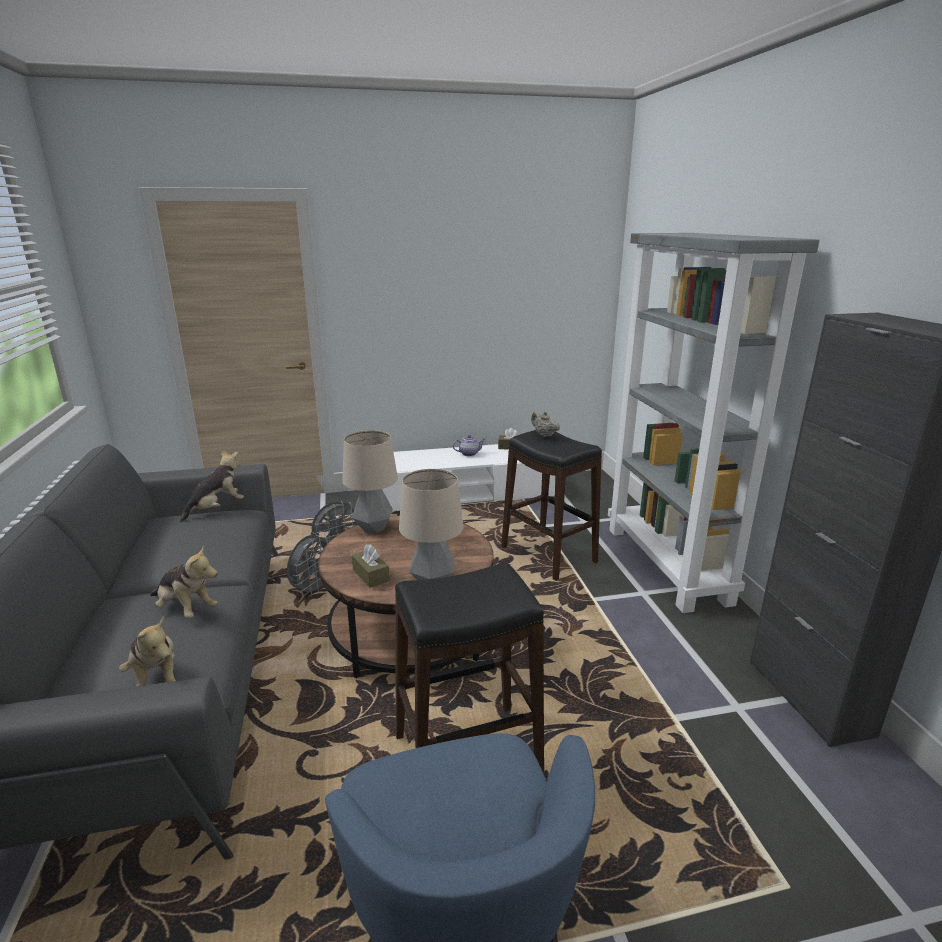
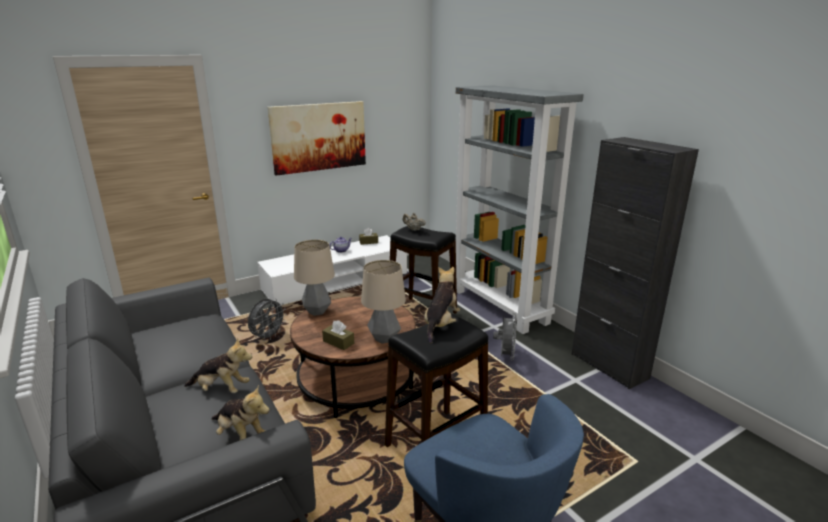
camera: 20 degrees left, 0 degrees up
(217, 508) = (184, 317): plush toy -> plush toy (441, 324)
(314, 589) = (266, 367): grey fan -> grey fan (505, 355)
(453, 301) = (319, 137): none -> picture

